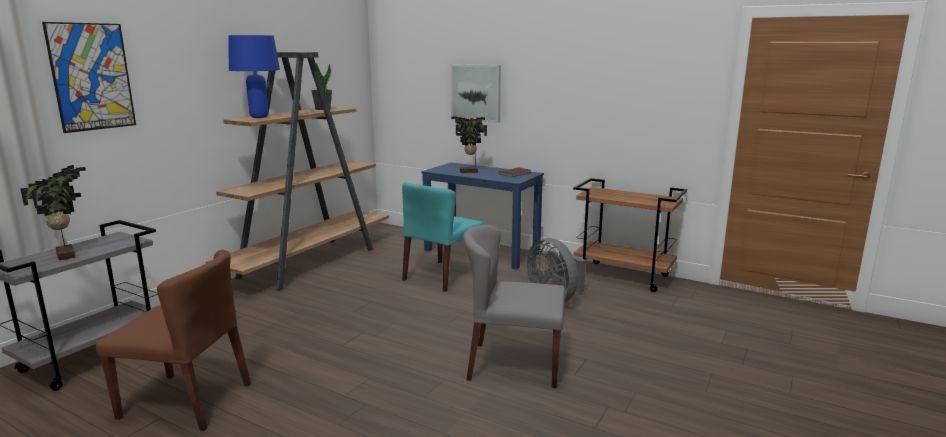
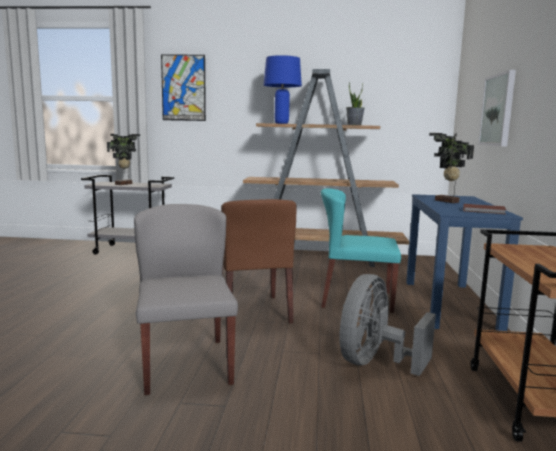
camera: 65 degrees right, 5 degrees down
(187, 401) = (88, 277): brown chair -> brown chair (253, 311)

